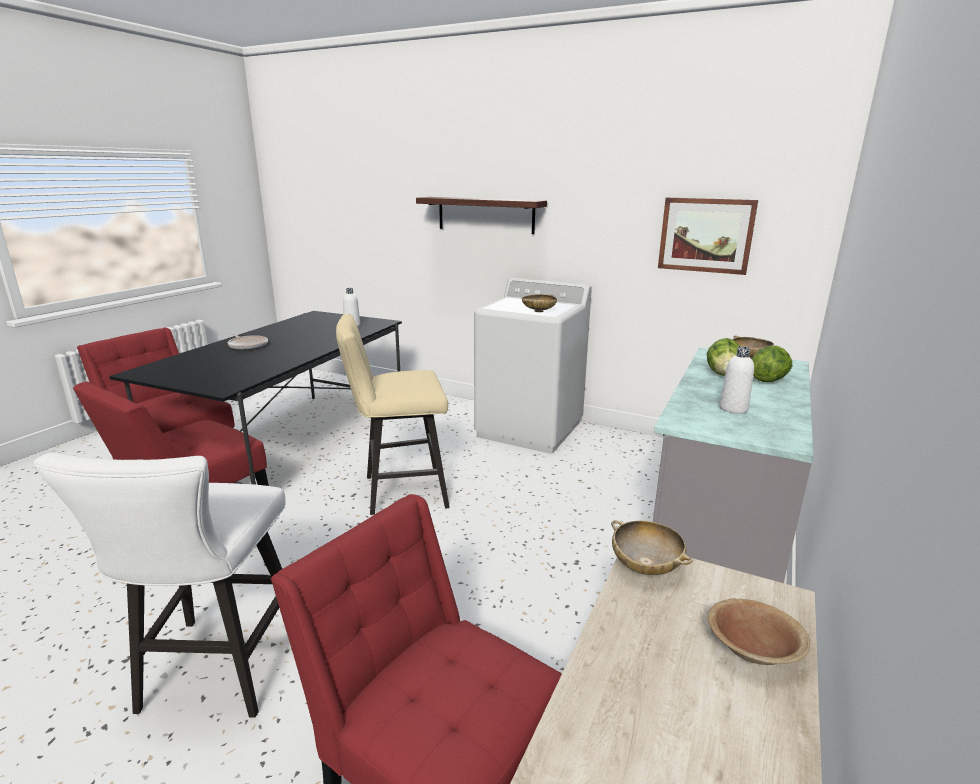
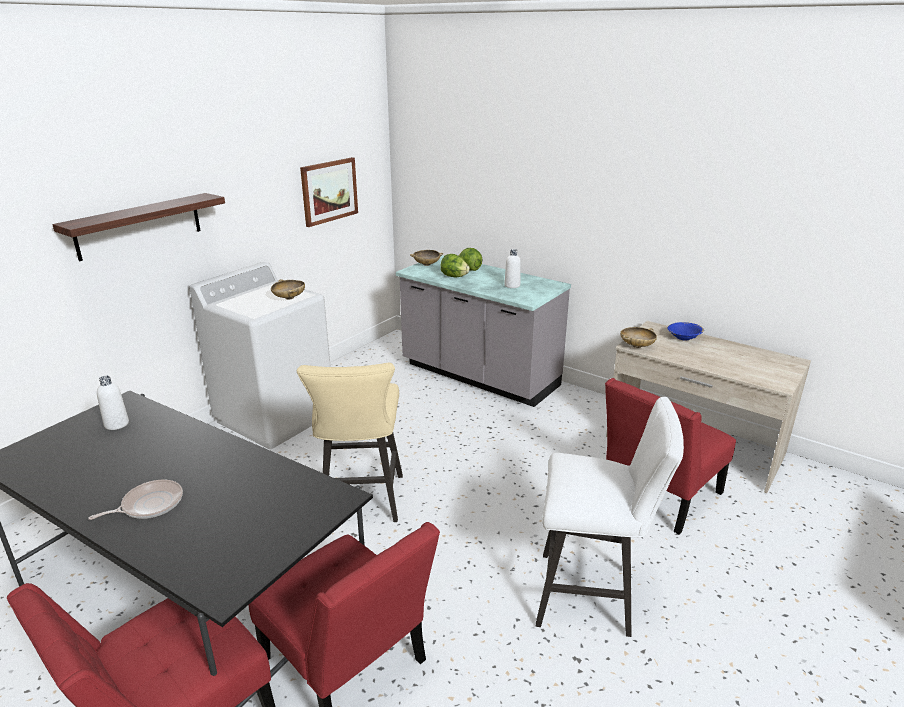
camera: 80 degrees left, 5 degrees up
(752, 649) = (684, 338): brown bowl -> blue bowl

